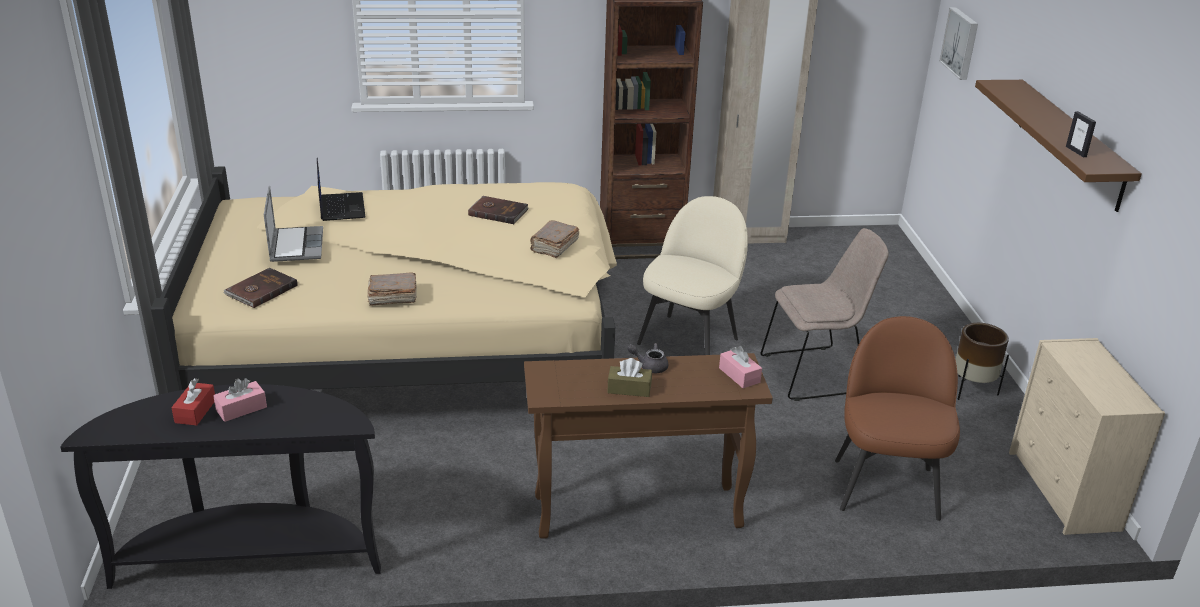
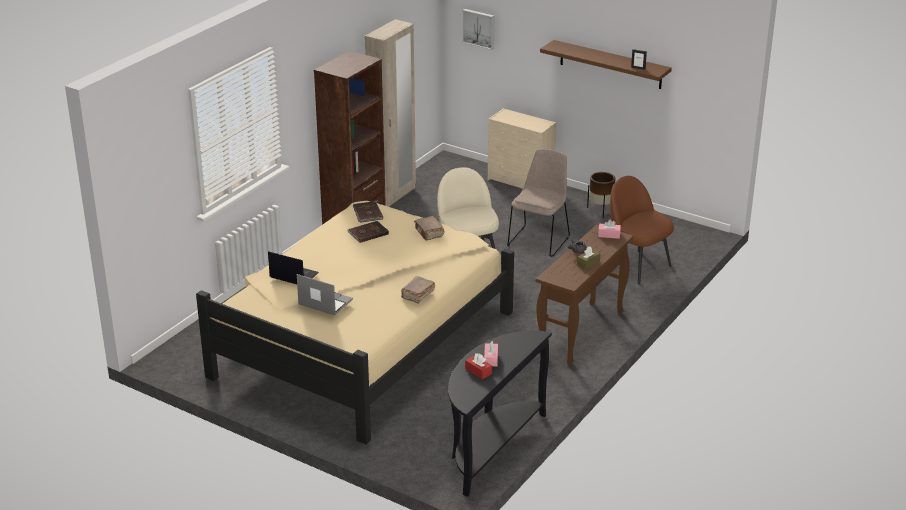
camera: 50 degrees left, 0 degrees up
(261, 290) = (358, 329): brown book -> brown book (367, 213)
(1064, 491) = (687, 229): beige dresser -> beige dresser (521, 182)

